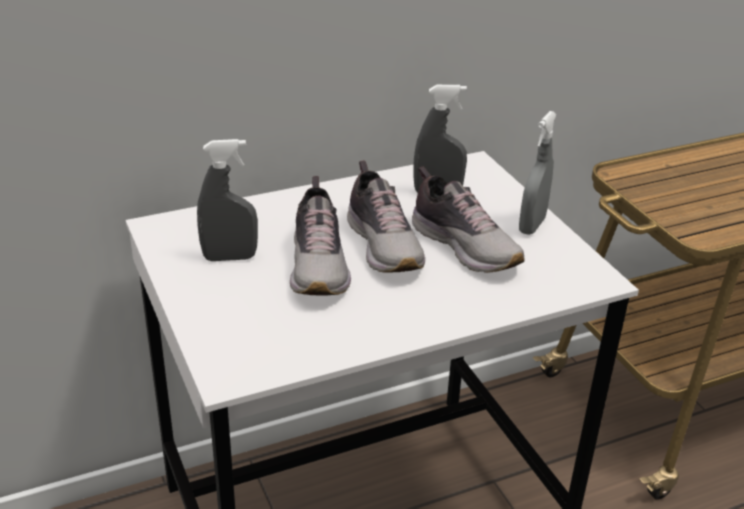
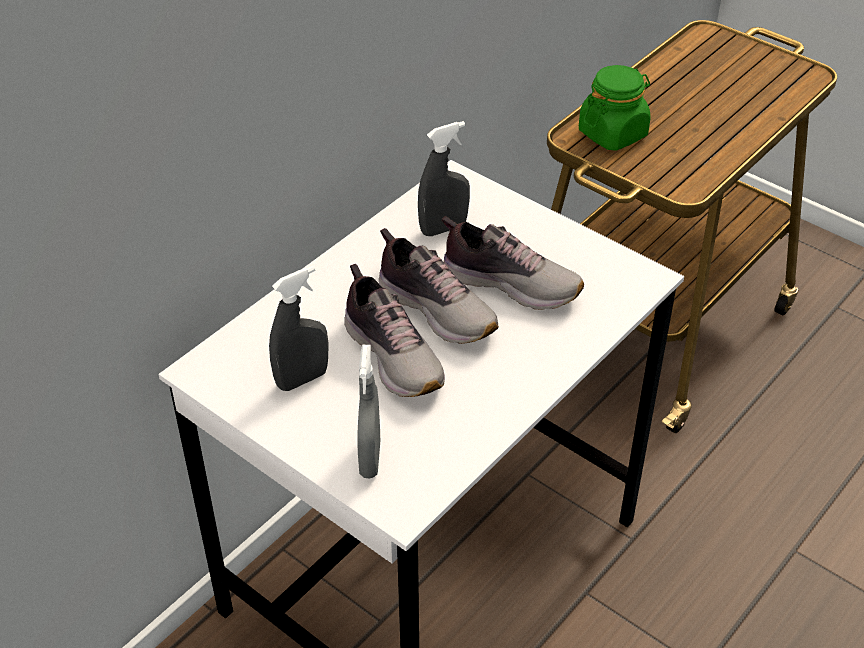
camera: 25 degrees left, 10 degrees up
(532, 225) = (553, 237): grey spray bottle -> grey spray bottle (370, 459)
(658, 180) = (613, 133): none -> green jar

